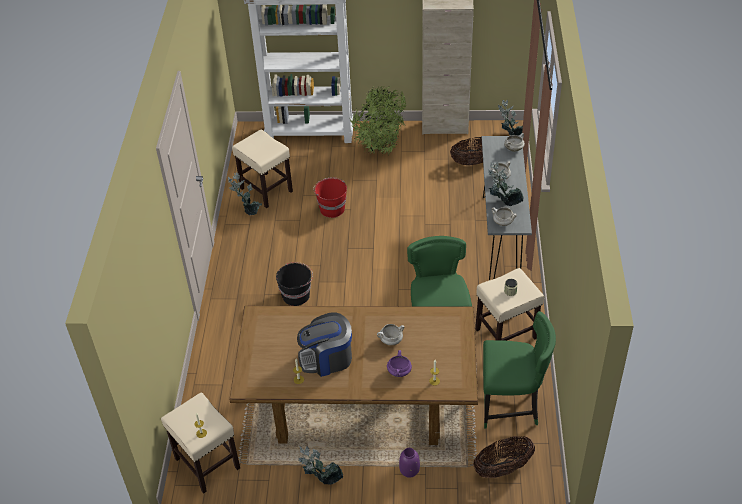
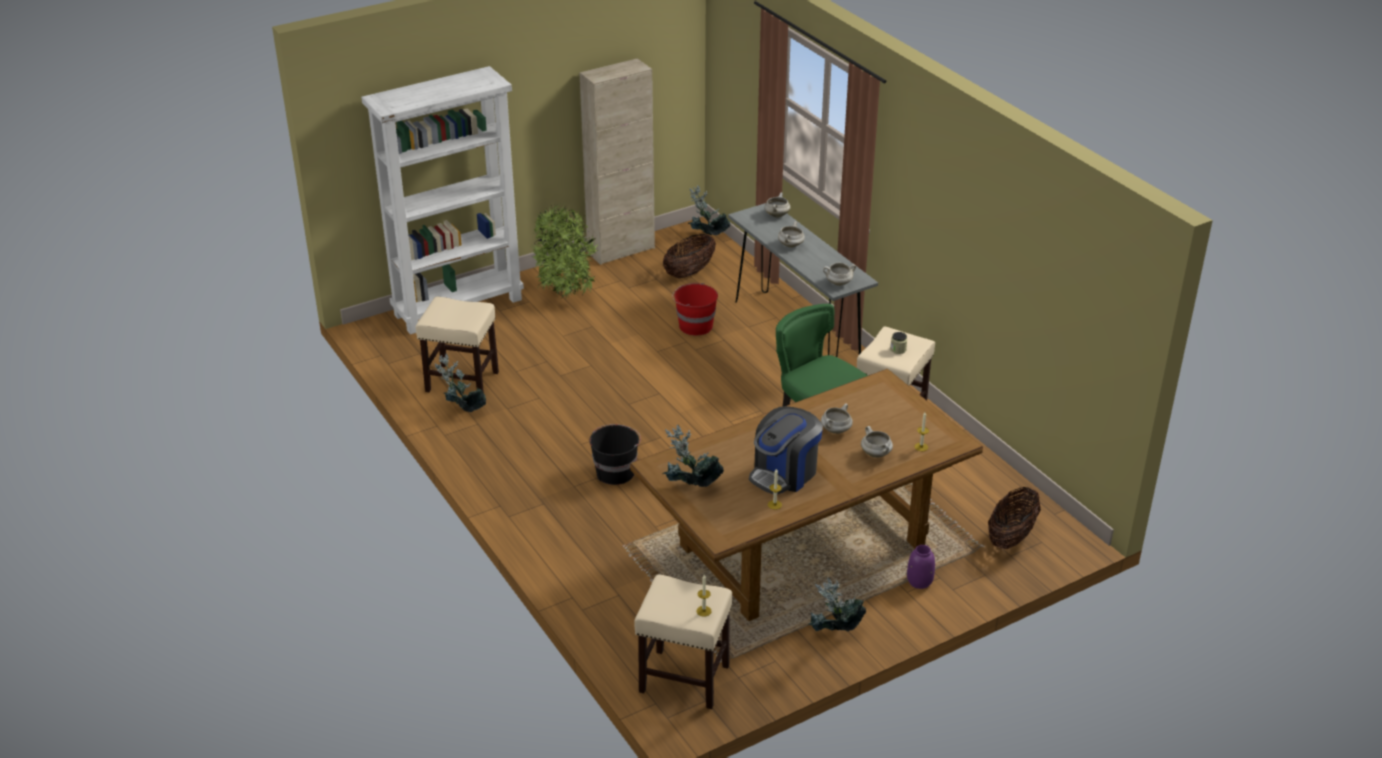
camera: 35 degrees left, 10 degrees down
(332, 208) = (567, 372): red bucket -> red bucket (695, 326)
(399, 372) = (876, 454): purple cooking pot -> white cooking pot
(502, 203) = (819, 267): potted plant -> potted plant (690, 488)
(511, 406) = (963, 480): green chair -> none

